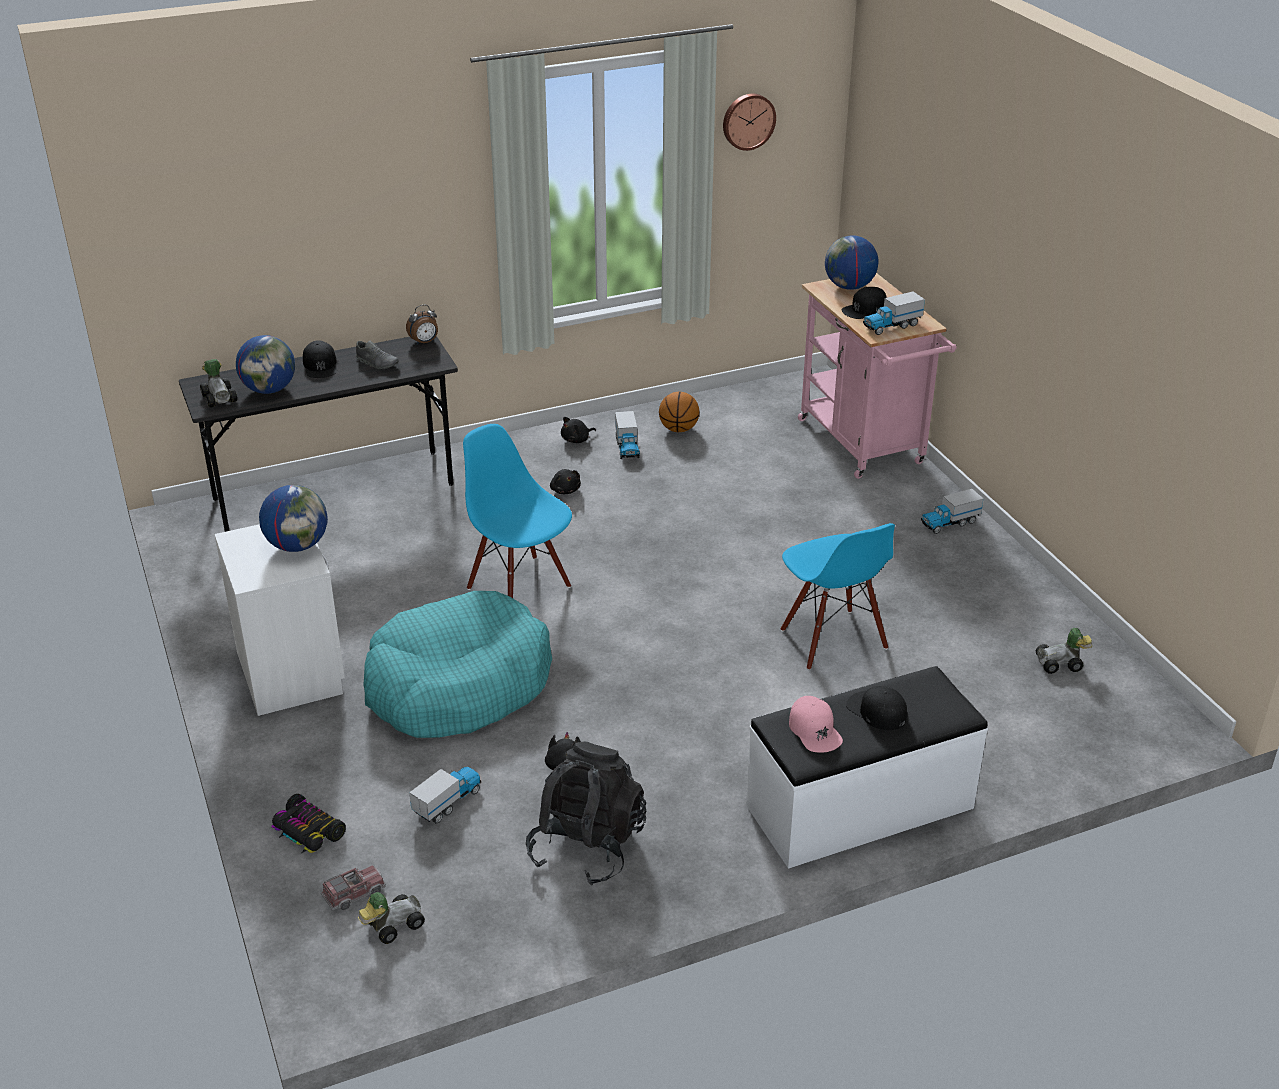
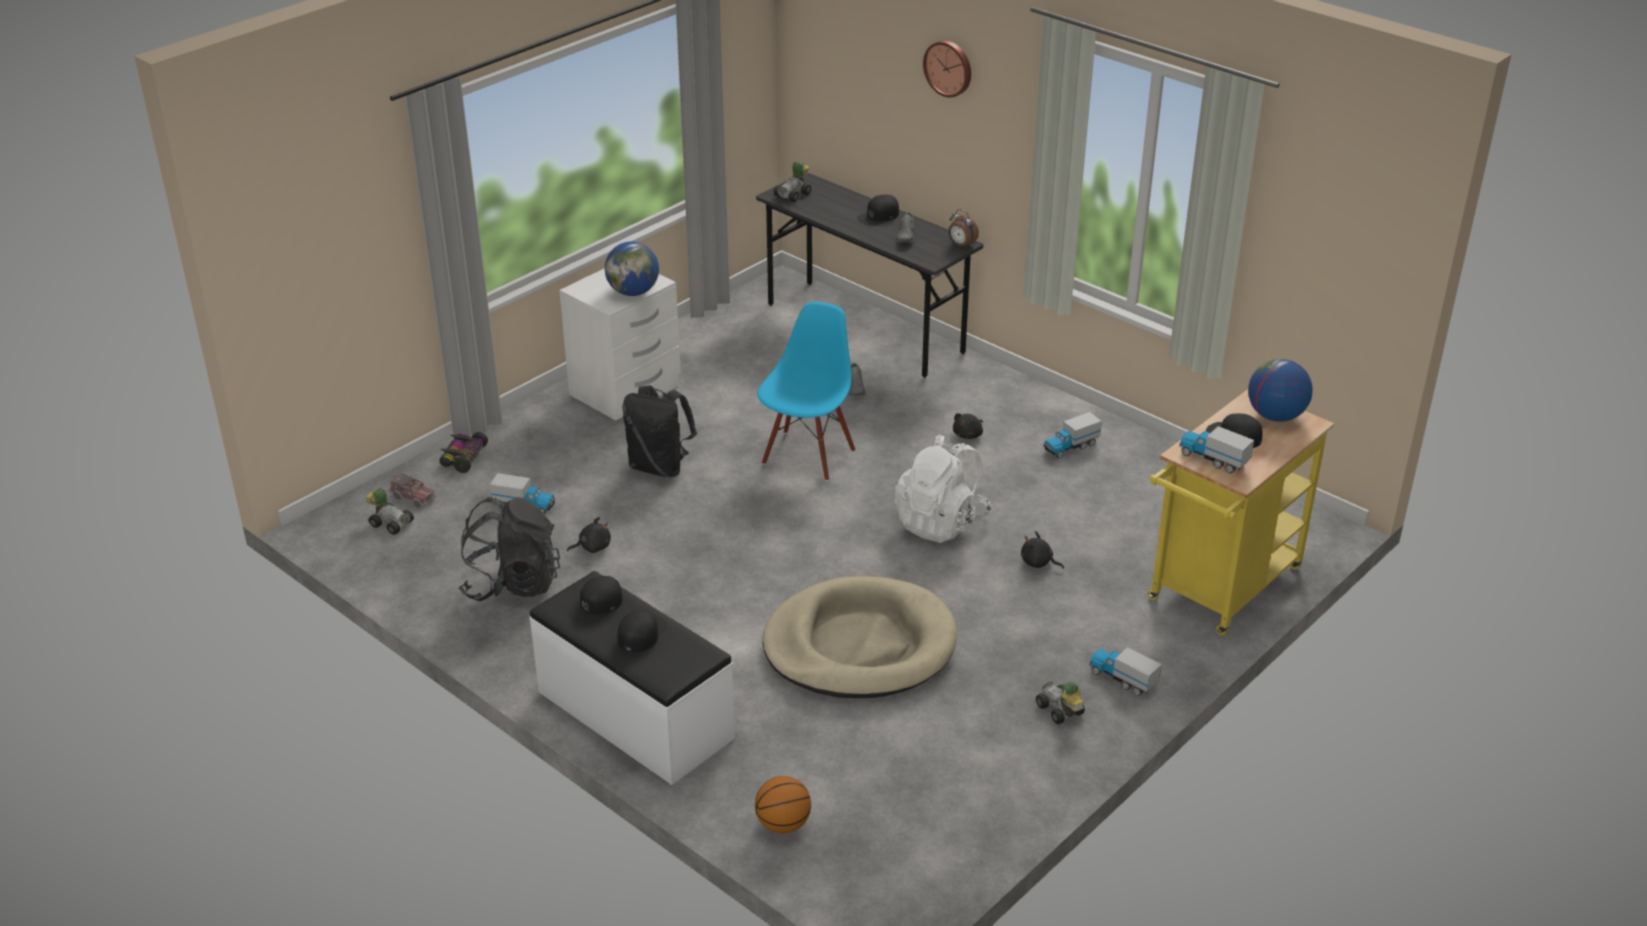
camera: 65 degrees right, 0 degrees up
(269, 389) = (823, 209): globe -> none
(432, 526) = (856, 388): none -> grey shoe
(457, 685) = (659, 467): turquoise dog bed -> black backpack
(577, 440) = (1056, 416): black plush toy -> black plush toy (1038, 563)
(679, 429) = (1132, 466): basketball -> basketball (783, 824)
(684, 544) = (941, 522): none -> white backpack
(748, 121) = (1303, 198): wall clock -> wall clock (949, 68)
(815, 730) = (596, 605): pink cap -> black cap
(832, 640) = (859, 645): blue chair -> beige dog bed
(865, 446) = (1219, 589): pink cart -> yellow cart
(1061, 664) = (930, 806): toy car -> toy car (1060, 712)

